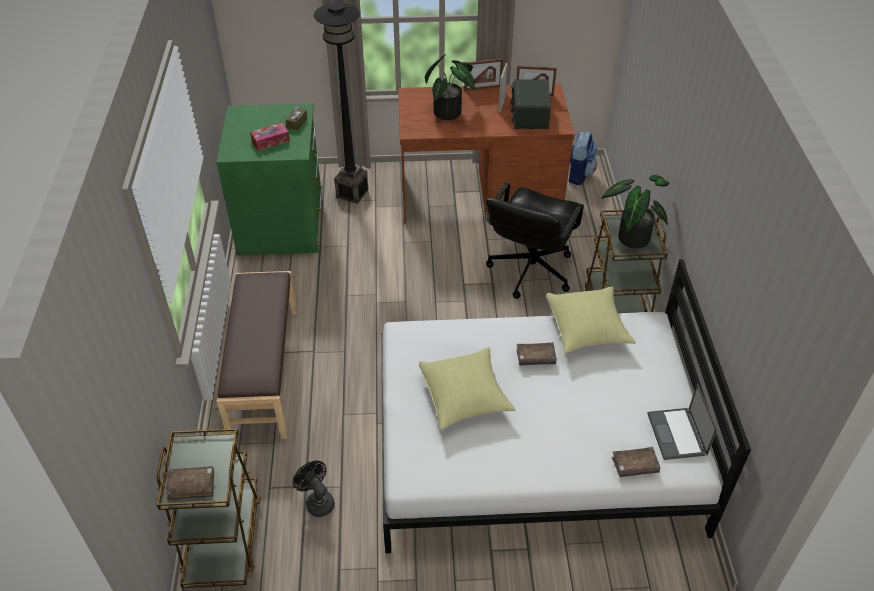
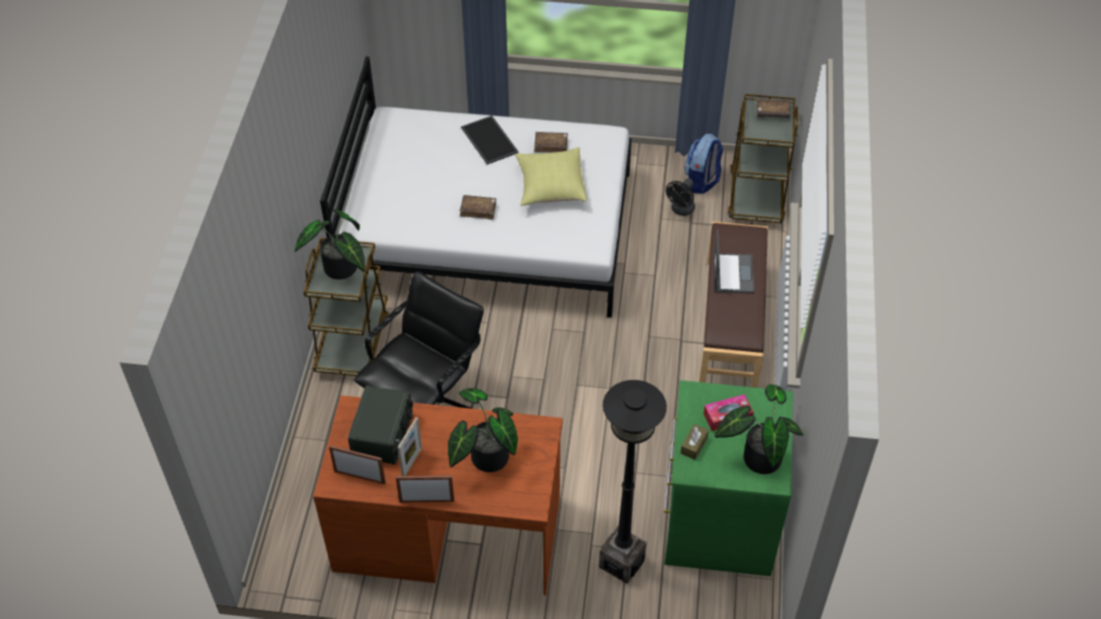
camera: 170 degrees left, 5 degrees up
(249, 122) = (758, 456): none -> potted plant
(317, 501) = (681, 210): black fan -> black fan turned 60 degrees clockwise
(554, 449) = (490, 140): none -> tray
(578, 174) = (300, 550): backpack -> backpack (702, 181)
(587, 330) = (420, 229): yellow pillow -> none
(634, 466) = (434, 121): brown book -> brown book (551, 145)
(677, 434) = (389, 137): laptop -> laptop (733, 273)

